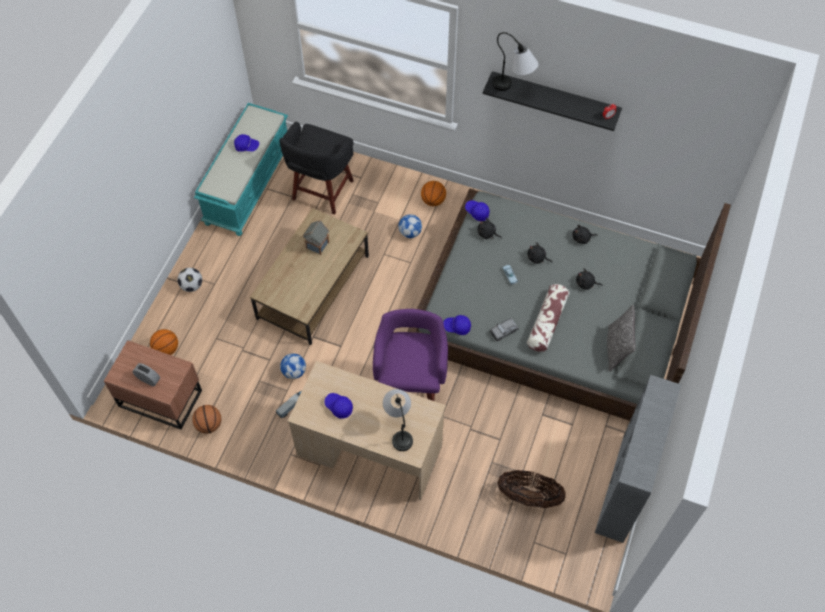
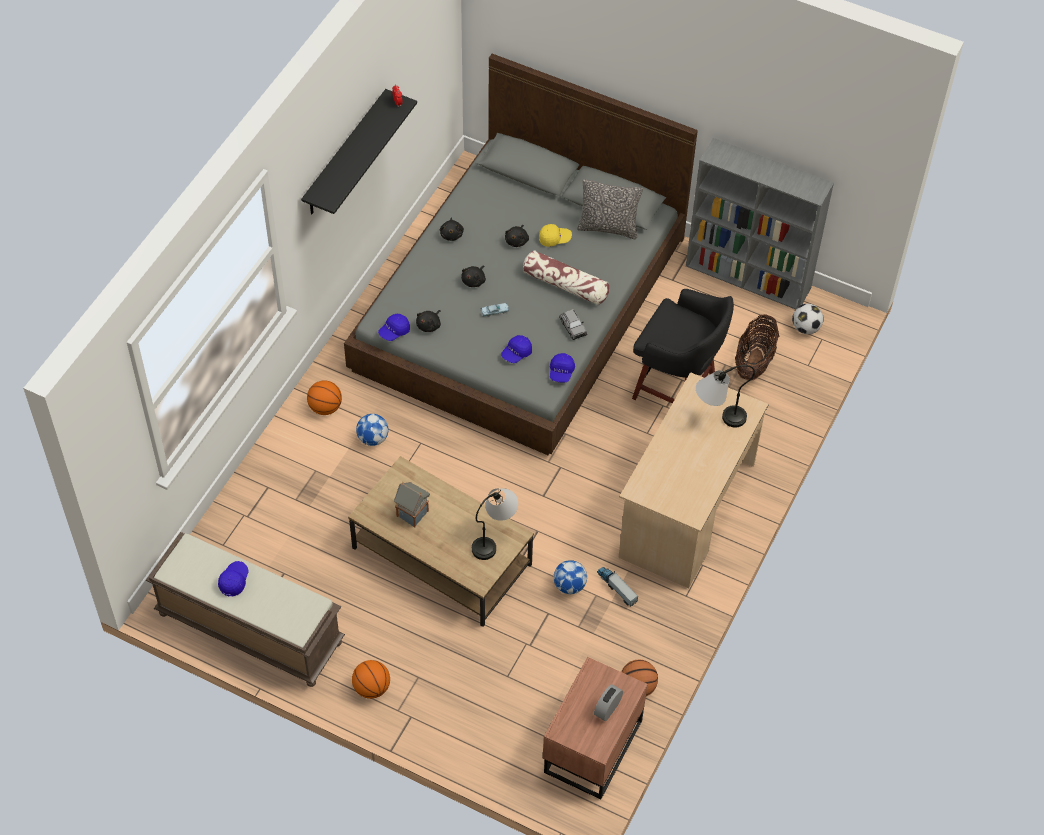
camera: 85 degrees left, 5 degrees down
(166, 349) = (517, 738): basketball -> basketball (371, 688)
(192, 286) = (417, 705): football -> football (805, 328)
(248, 183) = (248, 628): turquoise bench -> brown bench
(321, 192) = (283, 536): black stool -> black stool (677, 390)
(339, 407) = (685, 476): blue cap -> blue cap (516, 353)
(410, 391) = (610, 461): purple stool -> none
(513, 89) = (336, 182): table lamp -> table lamp (494, 538)
(594, 310) = (554, 239): none -> yellow cap

